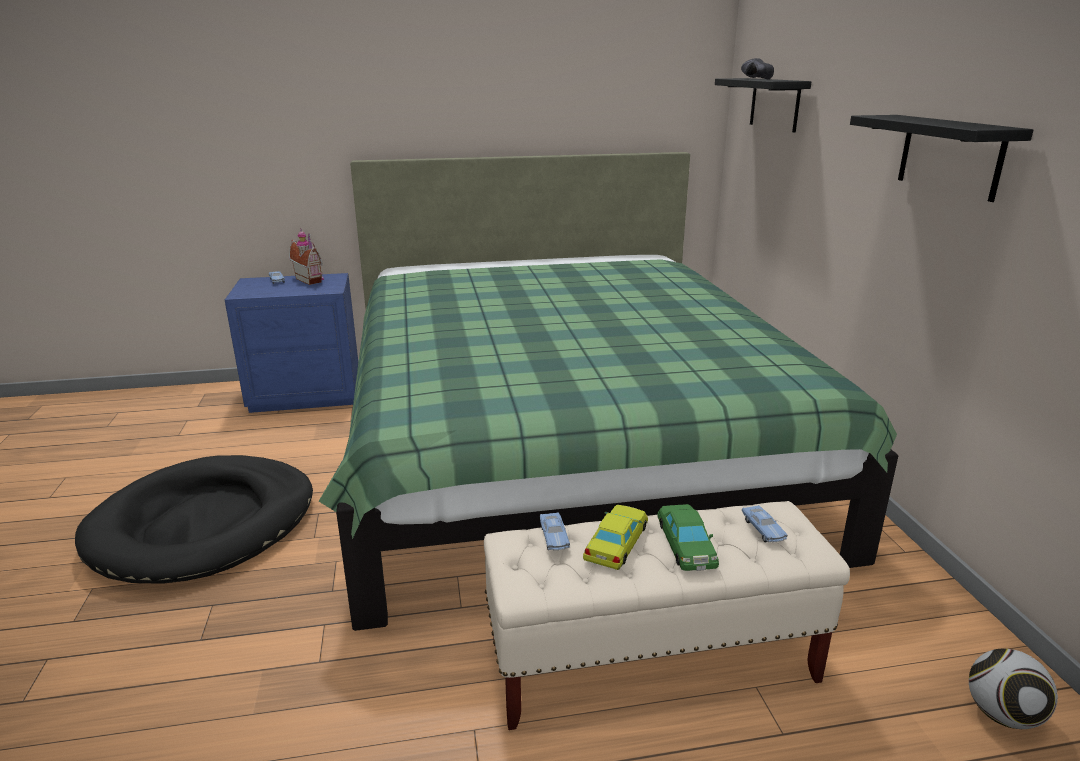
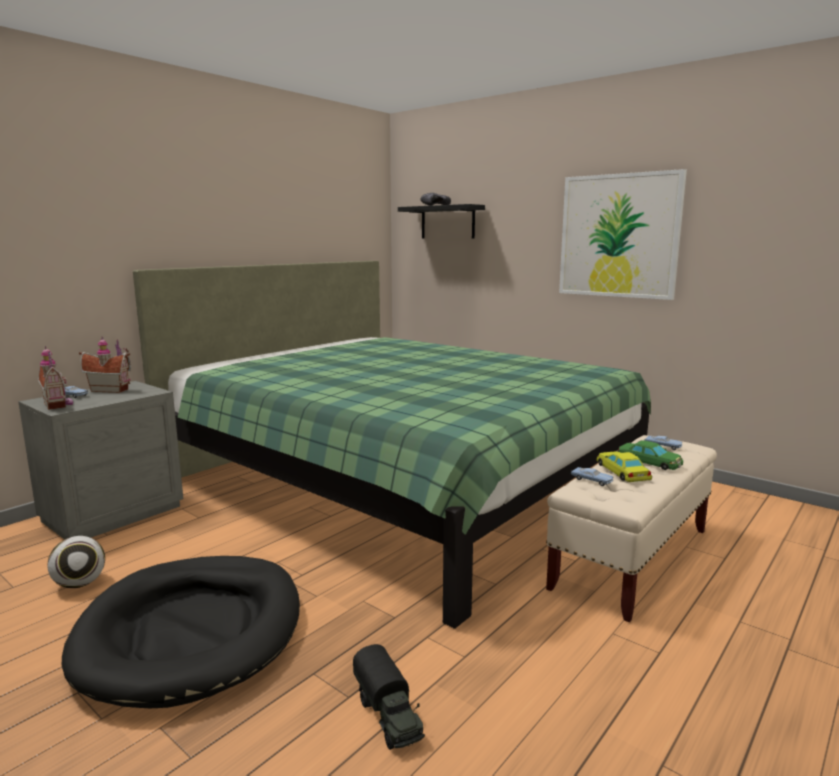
camera: 40 degrees left, 10 degrees down
(196, 673) = (388, 716): none -> toy truck
(251, 288) = (58, 404): none -> toy house
(306, 394) = (112, 513): blue nightstand -> grey nightstand
(950, 156) = (619, 236): black shelf -> picture
(1003, 715) = (769, 513): football -> football (80, 584)

